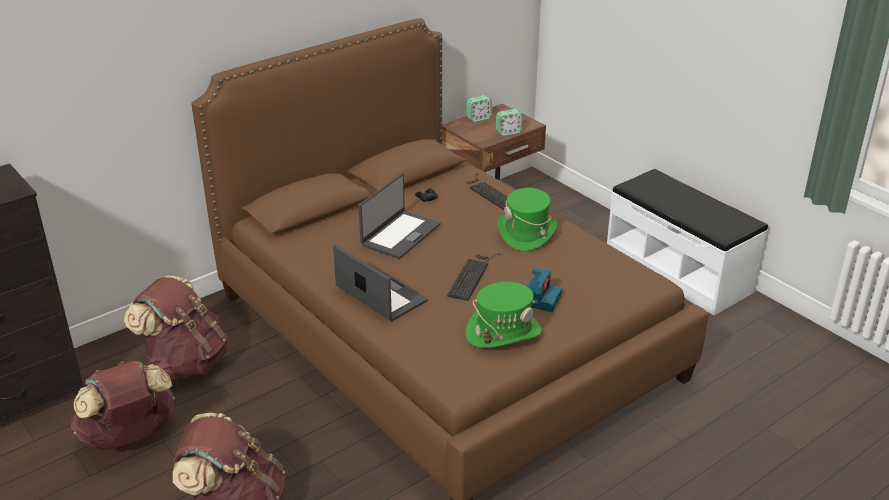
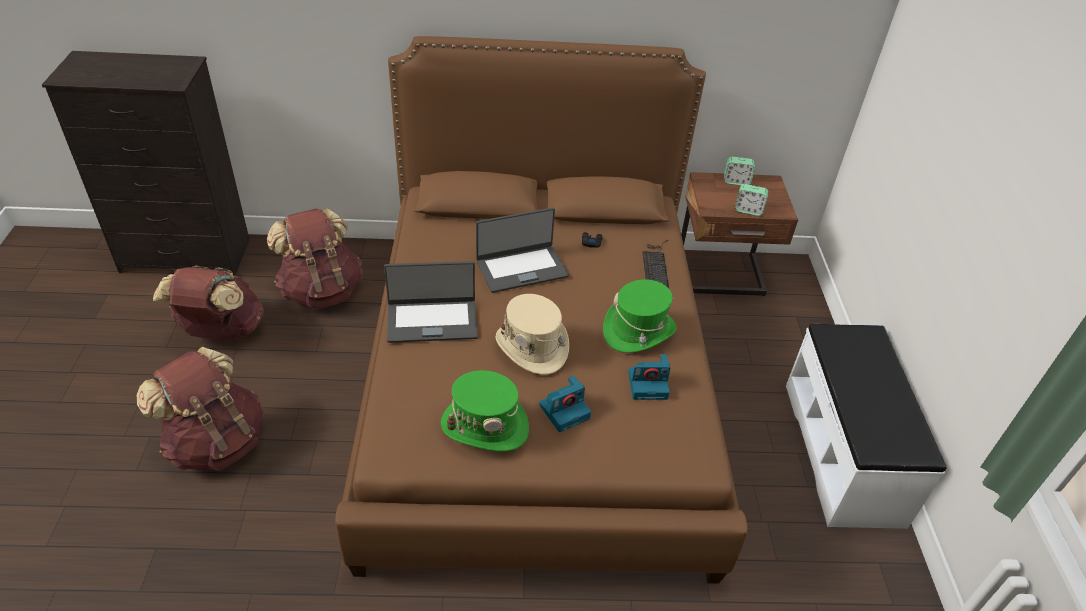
camera: 35 degrees right, 10 degrees up
(380, 295) = (432, 320): laptop -> laptop turned 90 degrees clockwise
(472, 276) = (532, 347): keyboard -> beige hat
(571, 259) = (648, 384): none -> camera

